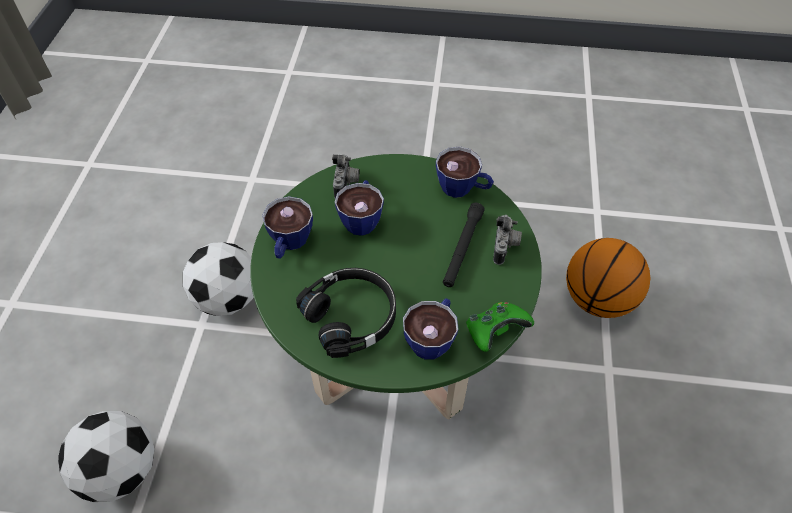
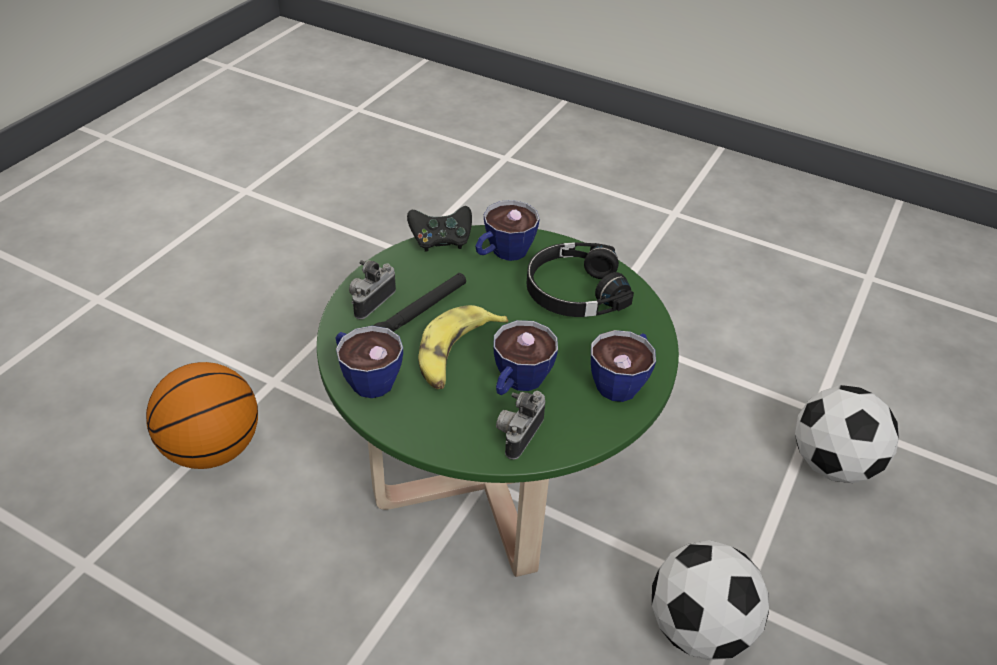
camera: 160 degrees left, 10 degrees down
(414, 225) = (456, 355): none -> banana
(495, 332) = (441, 241): green game controller -> black game controller

